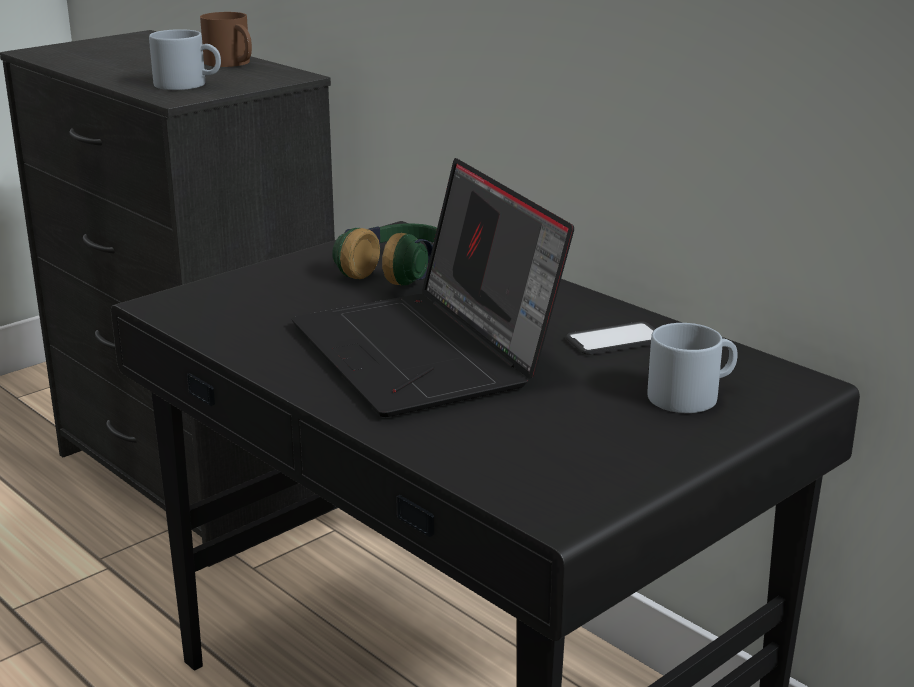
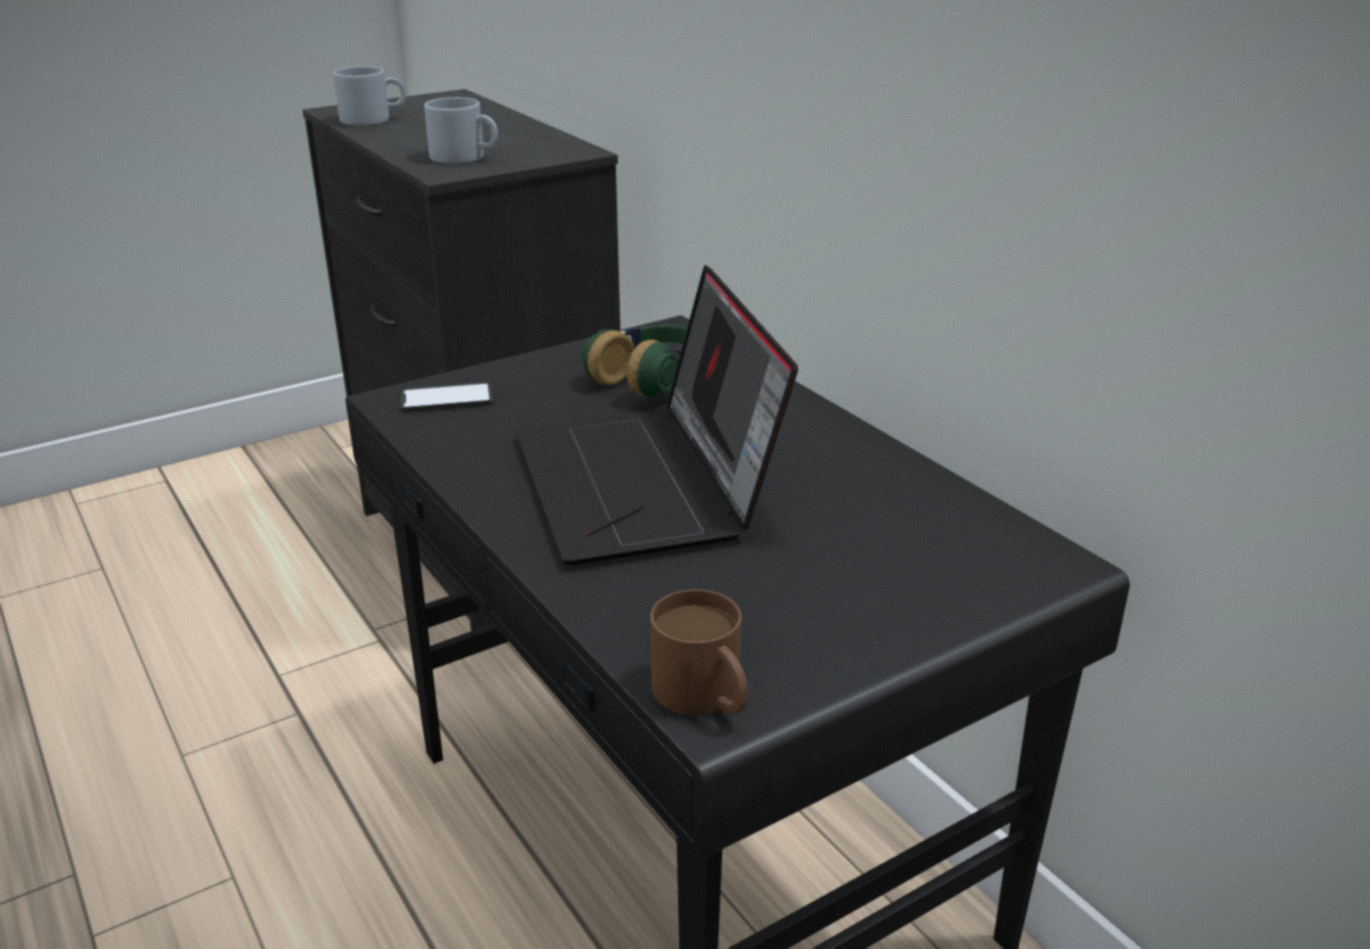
camera: 10 degrees right, 5 degrees up
(232, 63) = (524, 133): brown mug -> brown mug (705, 697)
(615, 340) = (861, 486): phone -> phone (447, 399)
(692, 395) = (925, 567): grey mug -> grey mug (373, 119)

